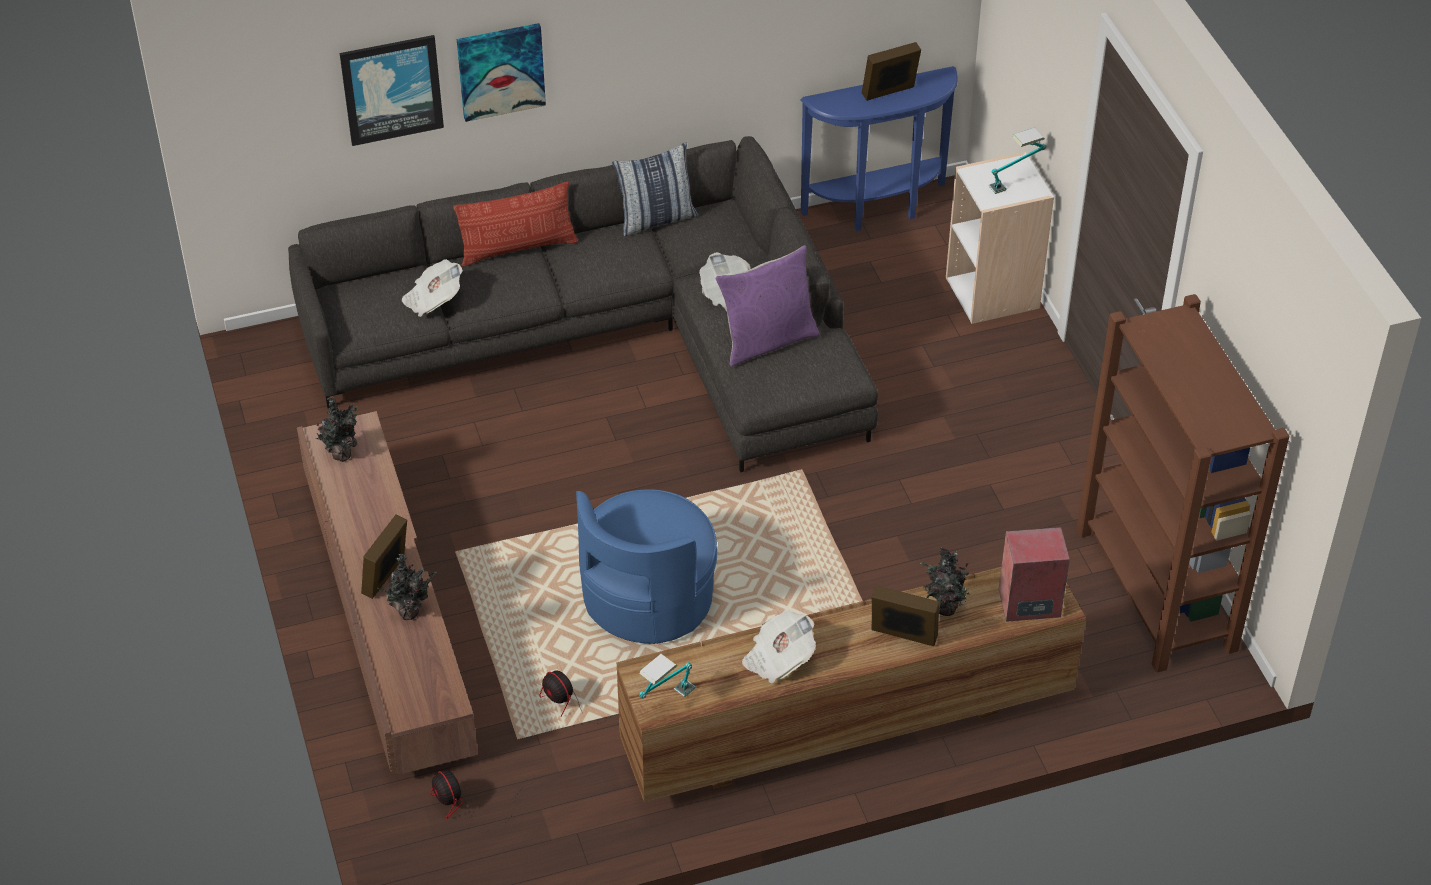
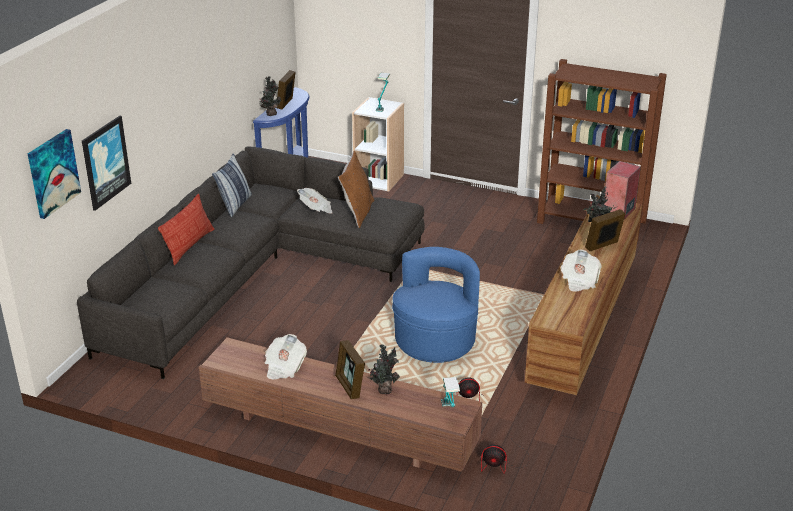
camera: 50 degrees left, 15 degrees down
(342, 453) = (240, 361): potted plant -> potted plant (270, 114)
(433, 300) = (183, 282): newspaper -> newspaper (284, 367)
(501, 70) = (147, 135): picture -> picture (53, 173)
(647, 598) = (434, 342): blue armchair -> blue armchair turned 135 degrees counterclockwise
(667, 703) = (572, 321): table lamp -> table lamp (449, 413)
(767, 340) = (357, 213): purple pillow -> brown pillow

